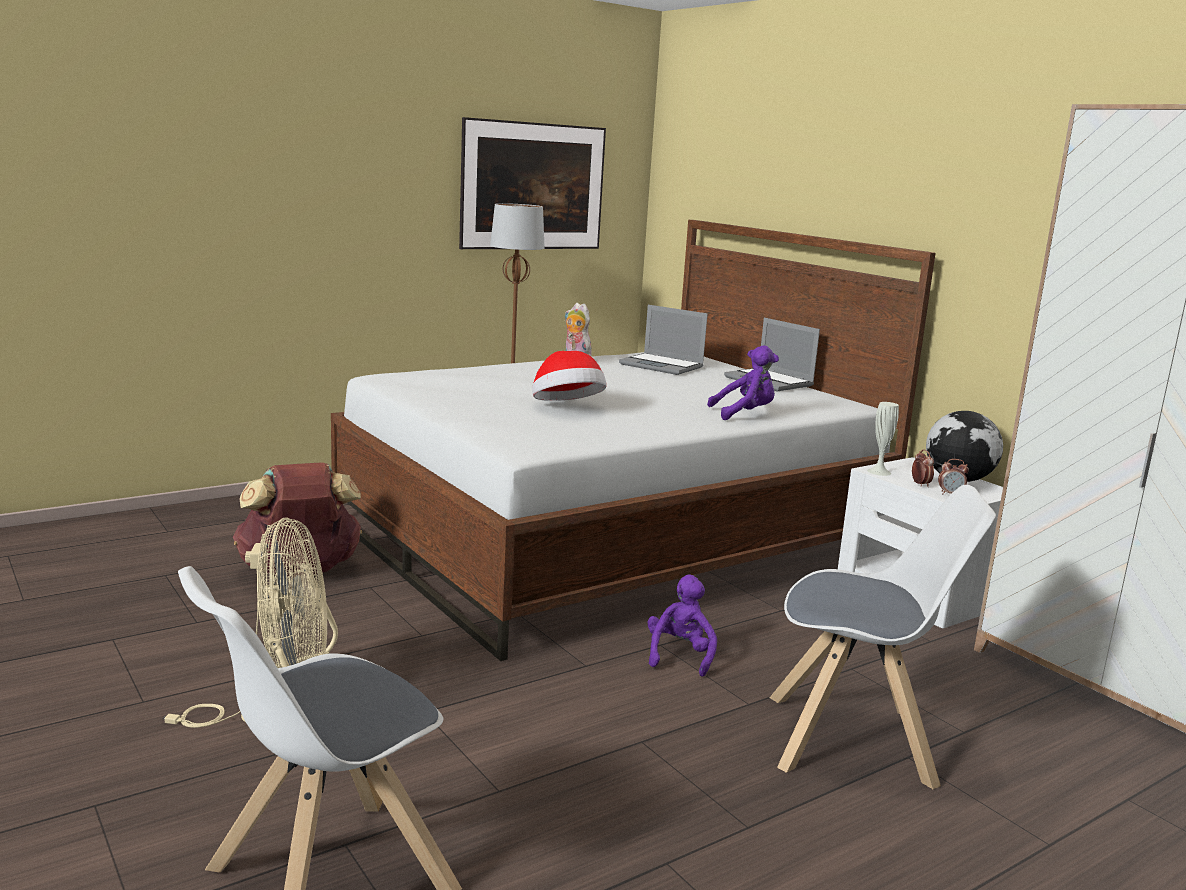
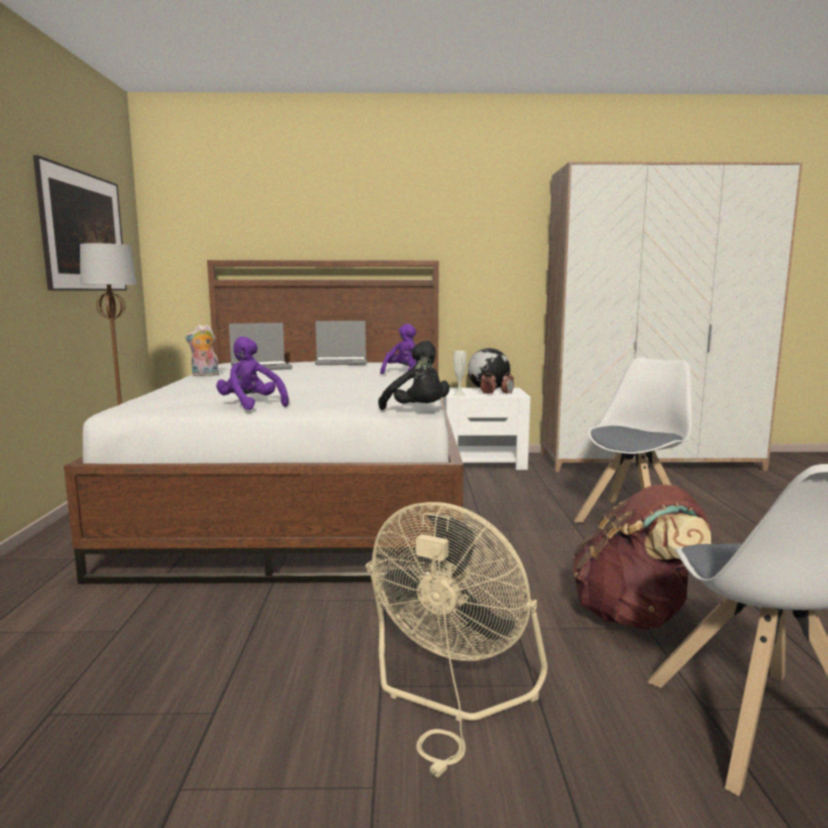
camera: 55 degrees left, 5 degrees down
(299, 572) = (180, 627): brown backpack -> brown backpack (634, 615)
(509, 451) = (418, 411): none -> black plush toy
(567, 407) = (328, 390): hat -> none
(680, 656) = (504, 529): purple plush toy -> purple plush toy (251, 405)

